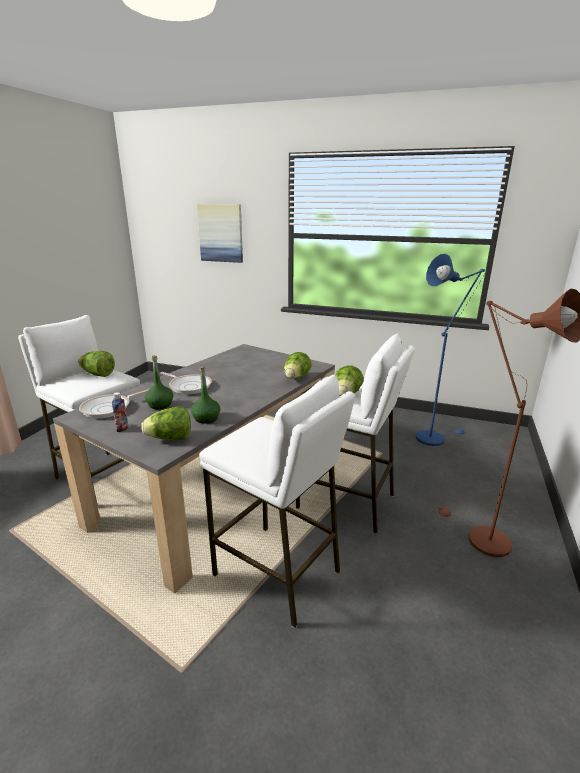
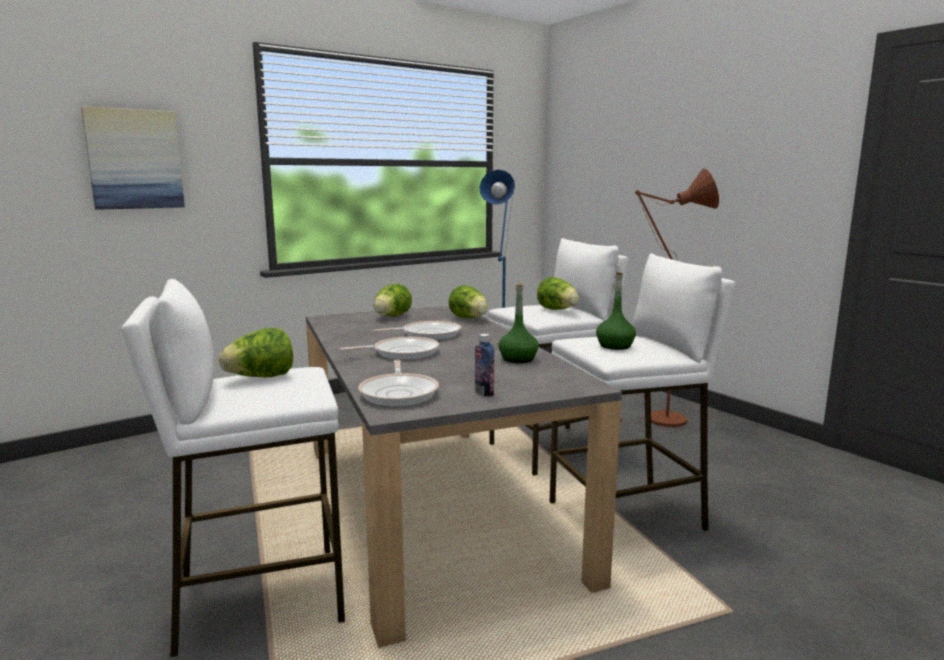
camera: 55 degrees left, 10 degrees down
(160, 405) = (439, 370): green bottle -> green bottle (615, 346)
(170, 439) = (550, 378): lettuce -> lettuce (391, 317)
(238, 380) = (427, 334): none -> frying pan

